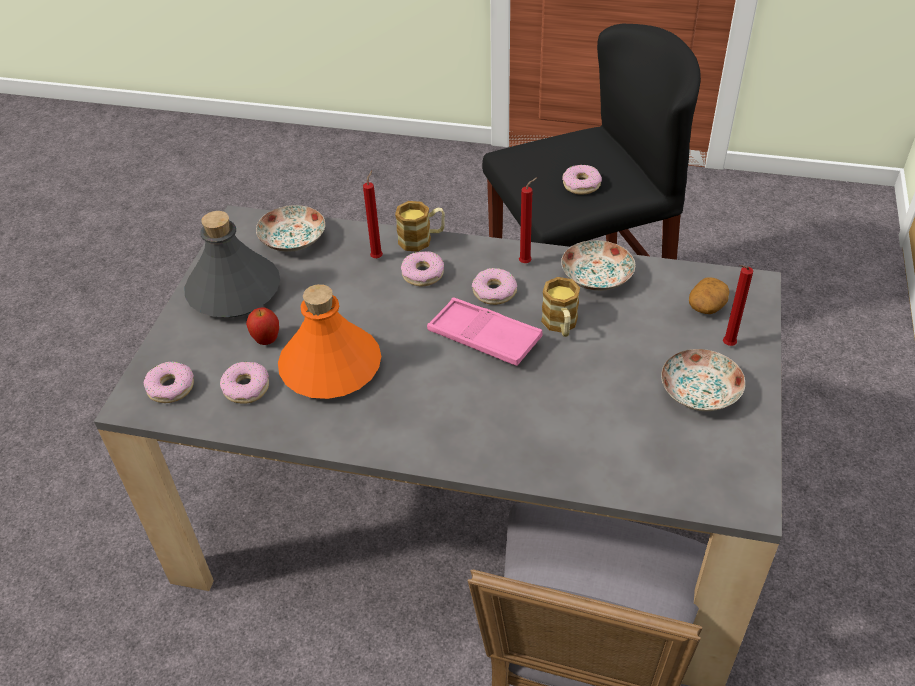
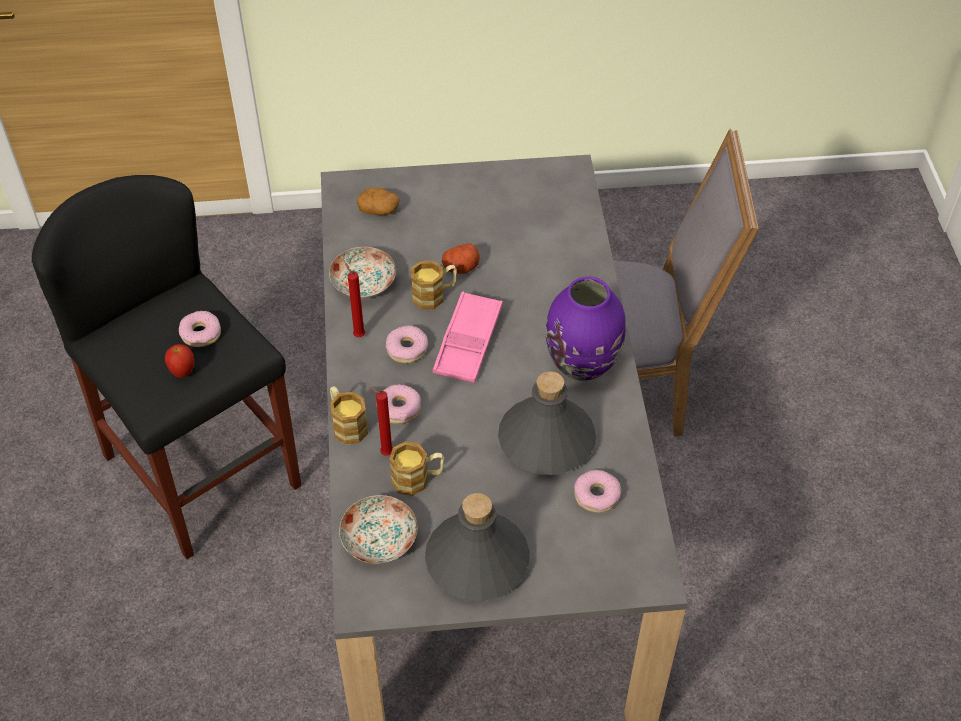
camera: 110 degrees left, 5 degrees up
(171, 387) = (622, 557): donut -> none
(266, 340) = (533, 503): apple -> apple (183, 372)
(331, 368) = (547, 440): orange bottle -> grey bottle
(338, 272) = (418, 479): none -> mug
(413, 423) = (583, 364): none -> purple vase
(595, 354) = (460, 267): none -> potato
(699, 391) = (477, 204): plate -> none
(726, 345) = (422, 194): red candle -> none

